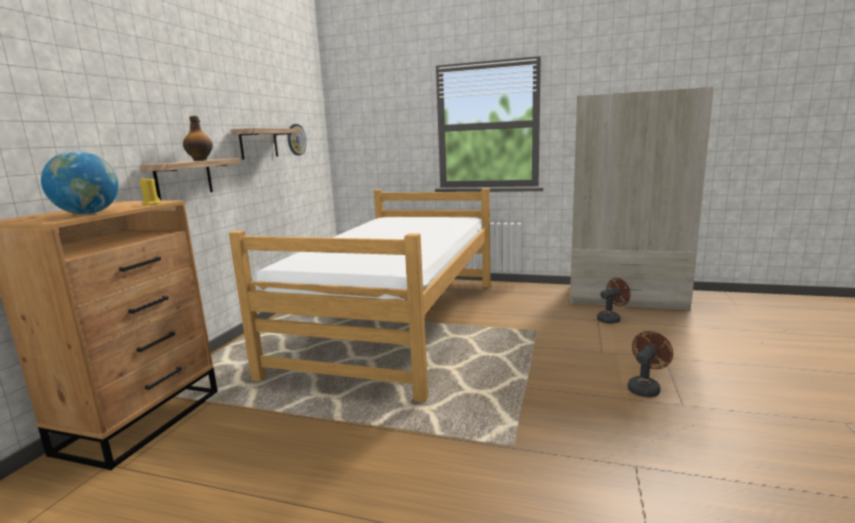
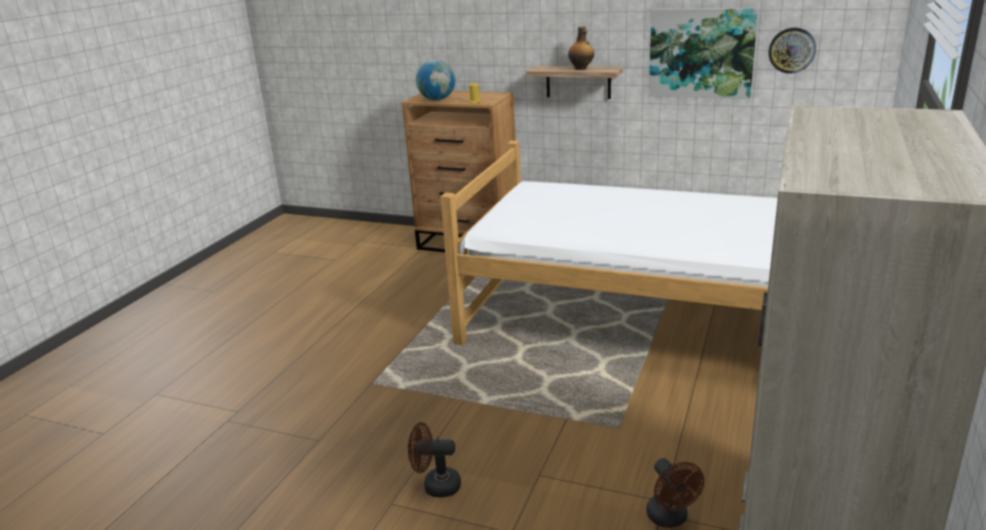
camera: 95 degrees right, 10 degrees up
(258, 143) = (701, 53): shelf -> picture
(645, 388) = (435, 486): brown fan -> brown fan turned 135 degrees clockwise

